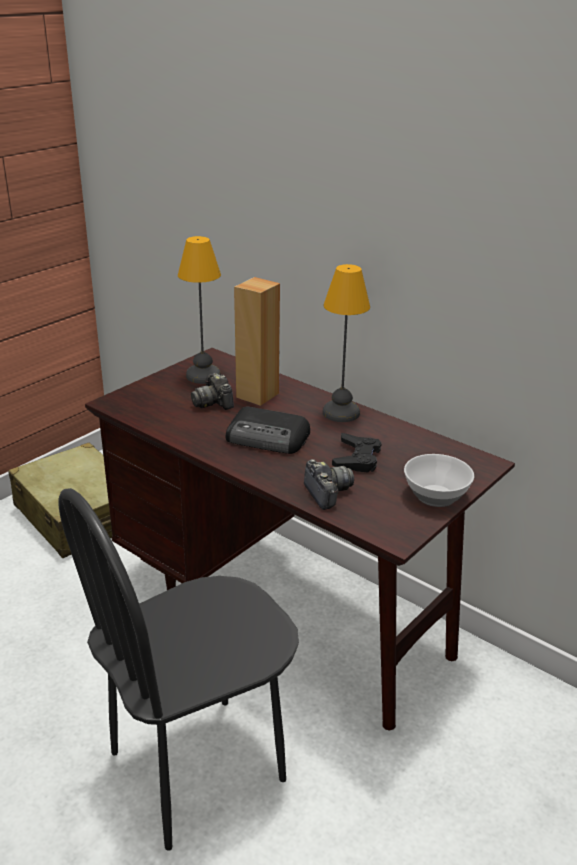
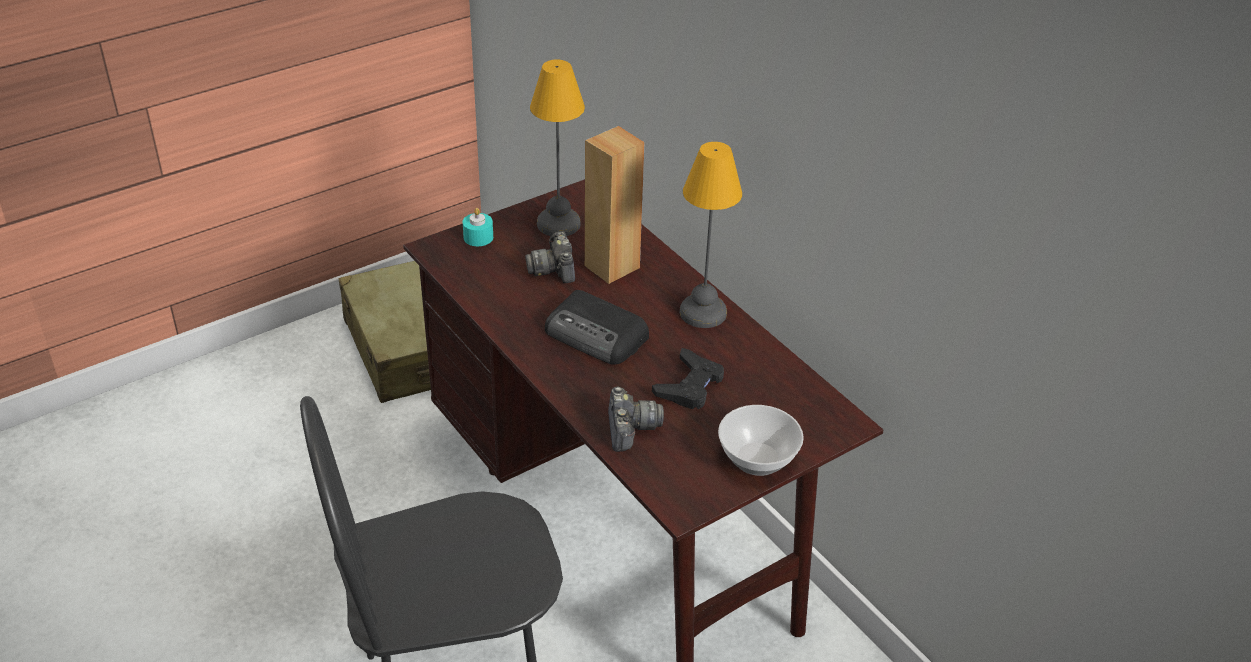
camera: 15 degrees right, 10 degrees up
(144, 391) = (478, 237): none -> turquoise candle

